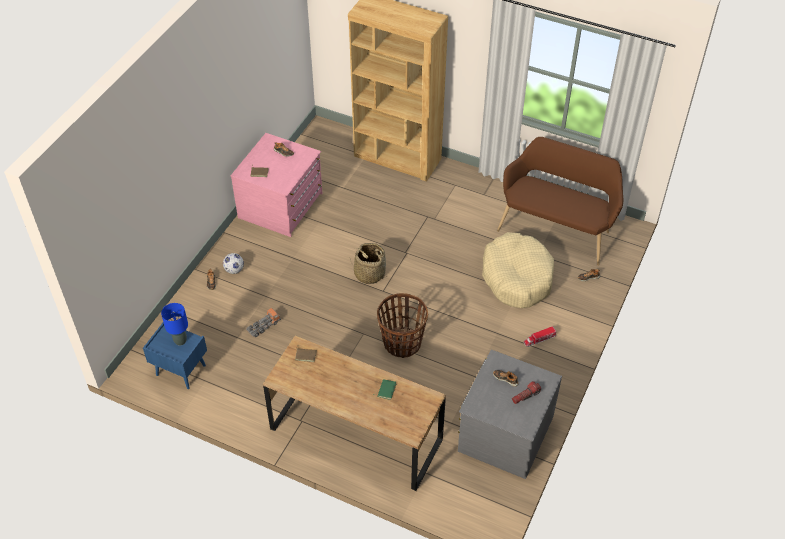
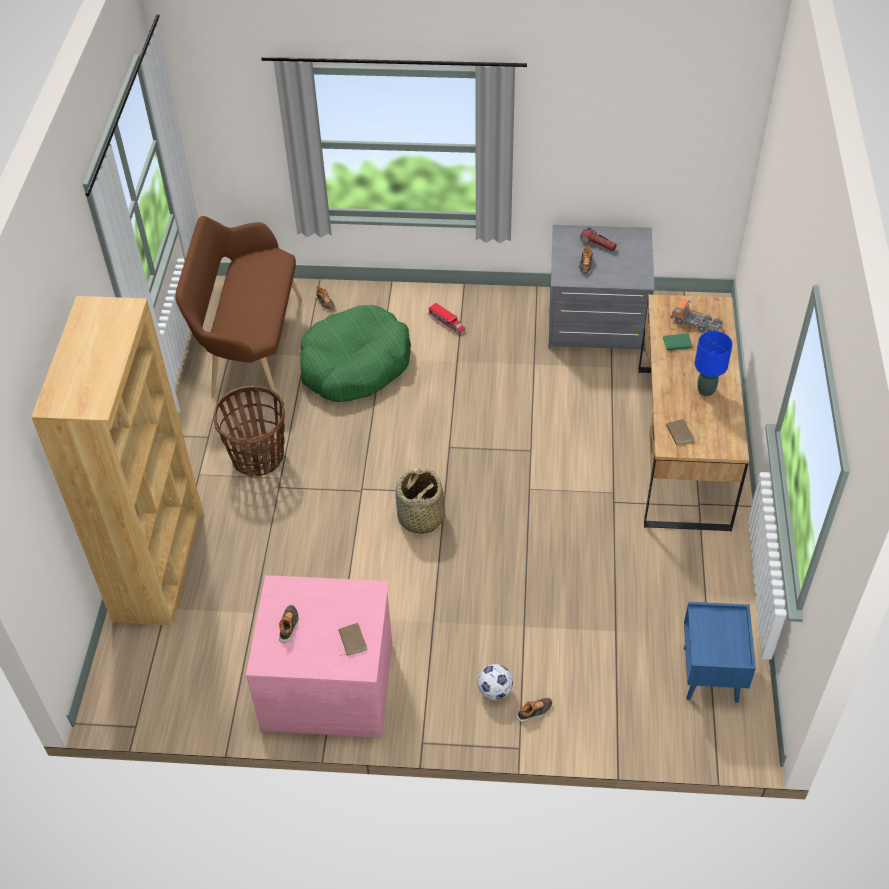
camera: 110 degrees left, 0 degrees up
(180, 341) = (711, 630): blue table lamp -> blue table lamp (705, 390)
(263, 326) = (579, 606): toy truck -> toy truck (696, 323)
(402, 343) = (523, 445): basket -> basket (258, 457)
(517, 277) = (355, 365): beige dog bed -> green dog bed

